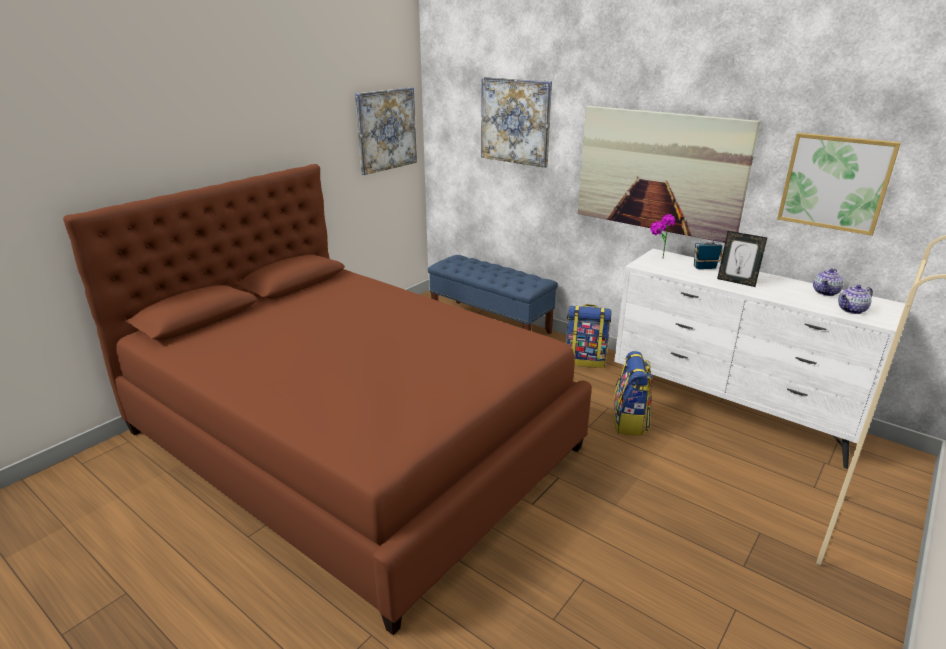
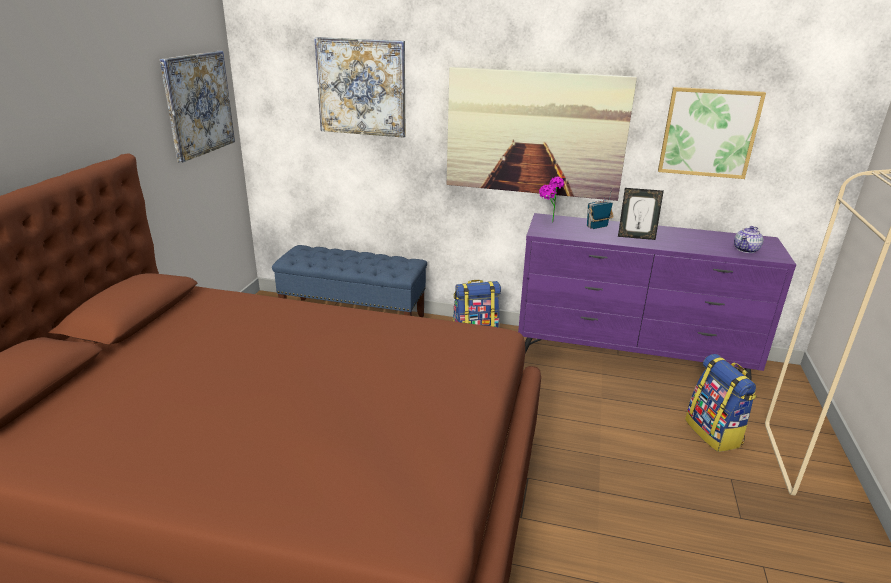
camera: 25 degrees left, 0 degrees up
(630, 422) = (556, 396): backpack -> backpack (714, 433)
(730, 410) = (631, 361): white dresser -> purple dresser
(826, 292) = (712, 236): teapot -> none

